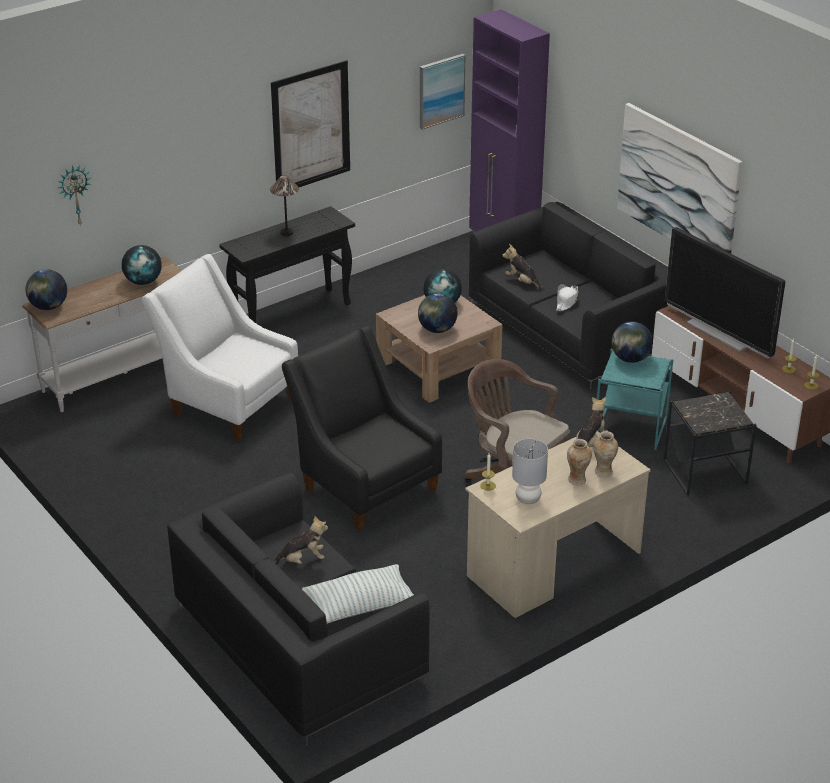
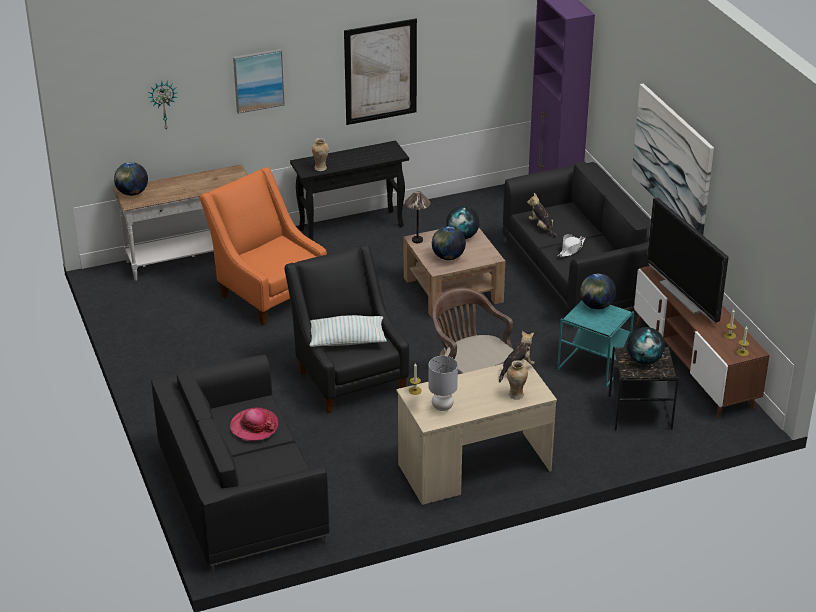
camera: 15 degrees right, 0 degrees up
(143, 281) = (214, 183): globe -> globe (644, 360)
(227, 402) = (268, 292): white armchair -> orange armchair
(286, 233) = (348, 158): table lamp -> table lamp (417, 240)
(302, 560) = (254, 426): plush toy -> hat
(359, 605) = (283, 469): pillow -> pillow (346, 340)
(441, 90) = (507, 53): picture -> picture (258, 80)
(577, 480) = (491, 398): vase -> vase (321, 168)

